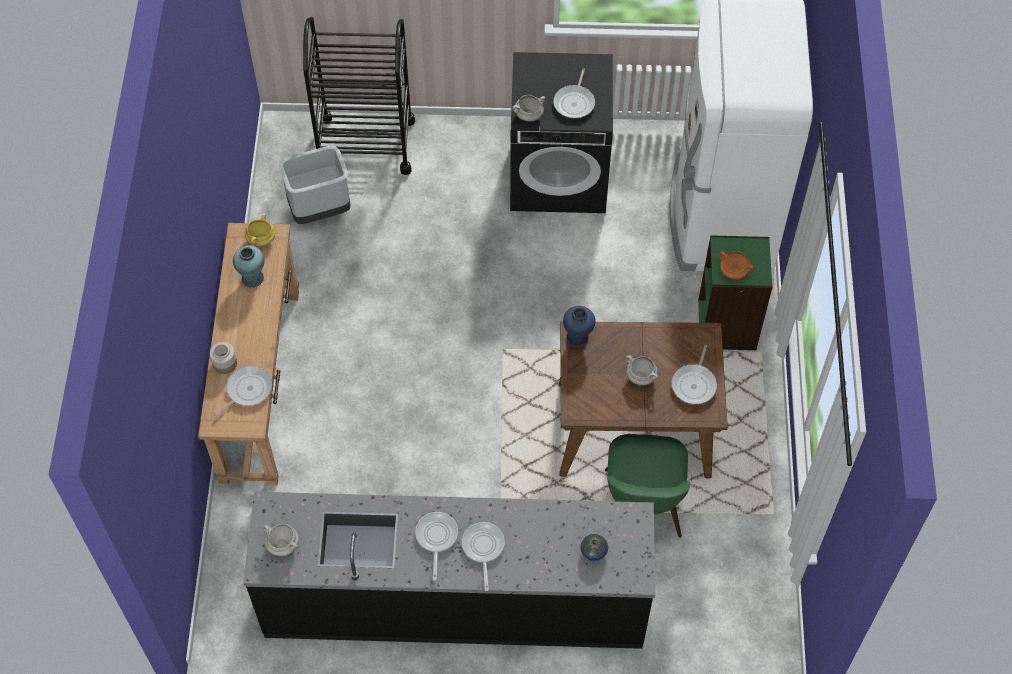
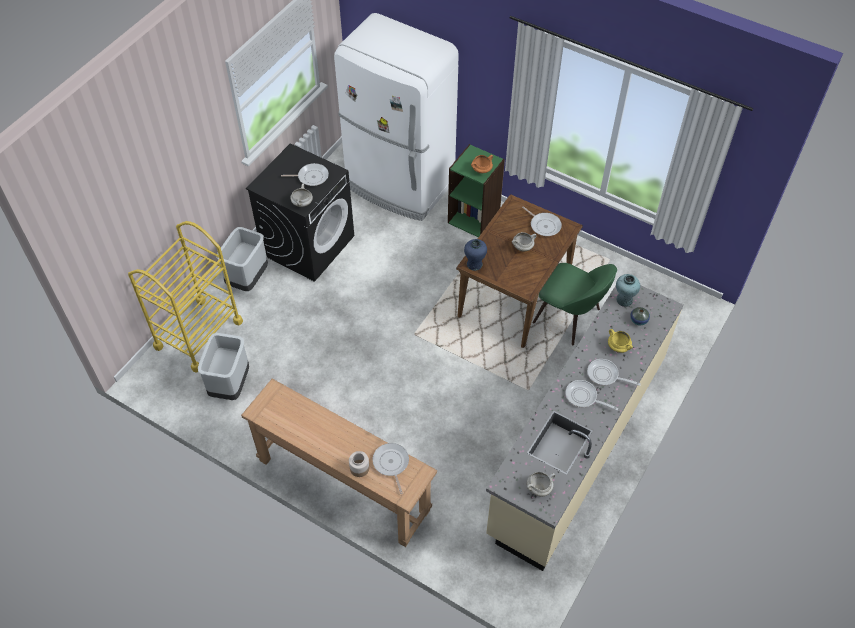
camera: 60 degrees left, 5 degrees down
(252, 278) = (300, 420): turquoise vase -> turquoise vase (624, 300)
(261, 240) = (272, 400): yellow cooking pot -> yellow cooking pot (618, 347)
(365, 144) = (198, 334): black cart -> yellow cart
(455, 600) = (577, 444): black counter -> beige counter
(469, 145) = (247, 278): none -> grey trash can
(575, 102) = (311, 177): frying pan -> frying pan turned 45 degrees counterclockwise

